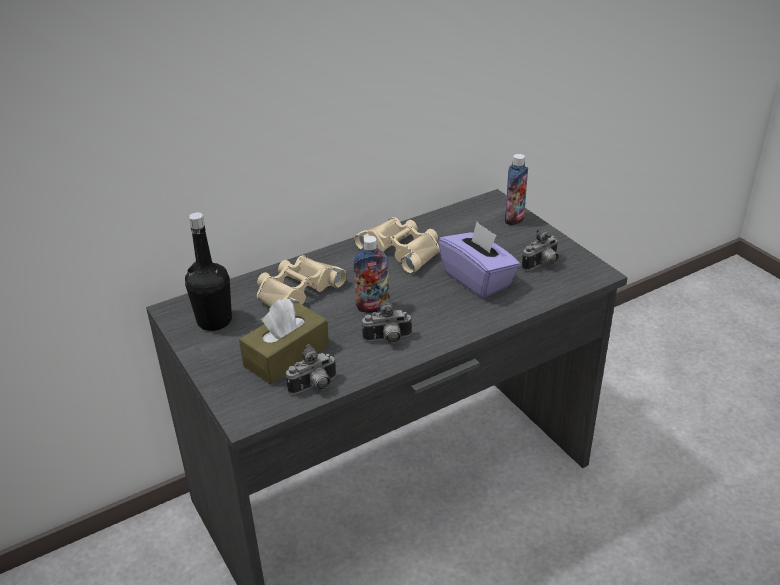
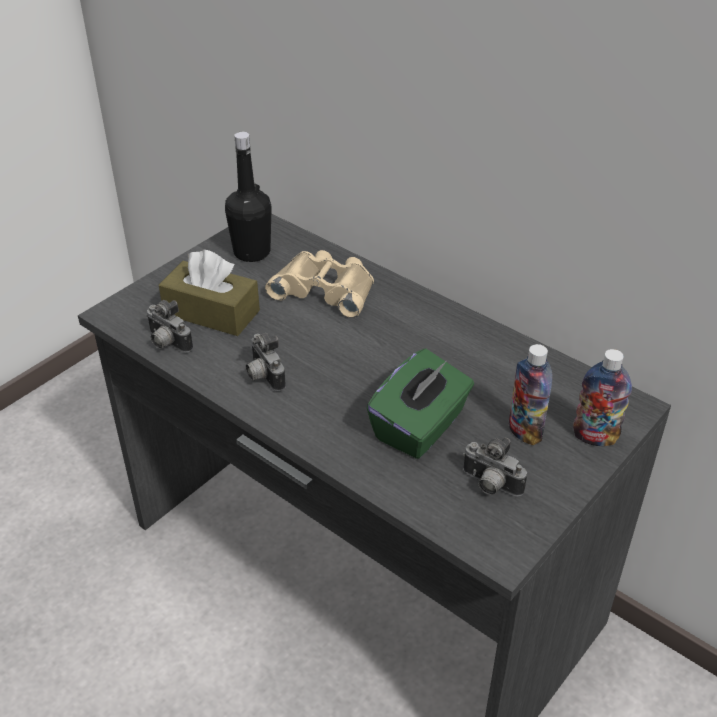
camera: 70 degrees right, 5 degrees up
(372, 307) = (320, 350): bottle -> bottle (524, 431)
(402, 250) = (451, 347): beige binoculars -> none
(478, 279) = (420, 427): purple tissue box -> green tissue box

